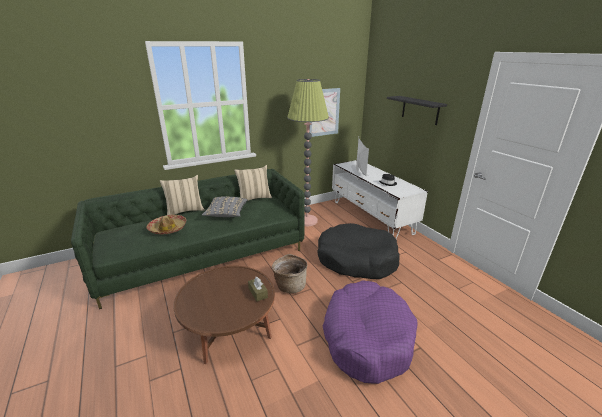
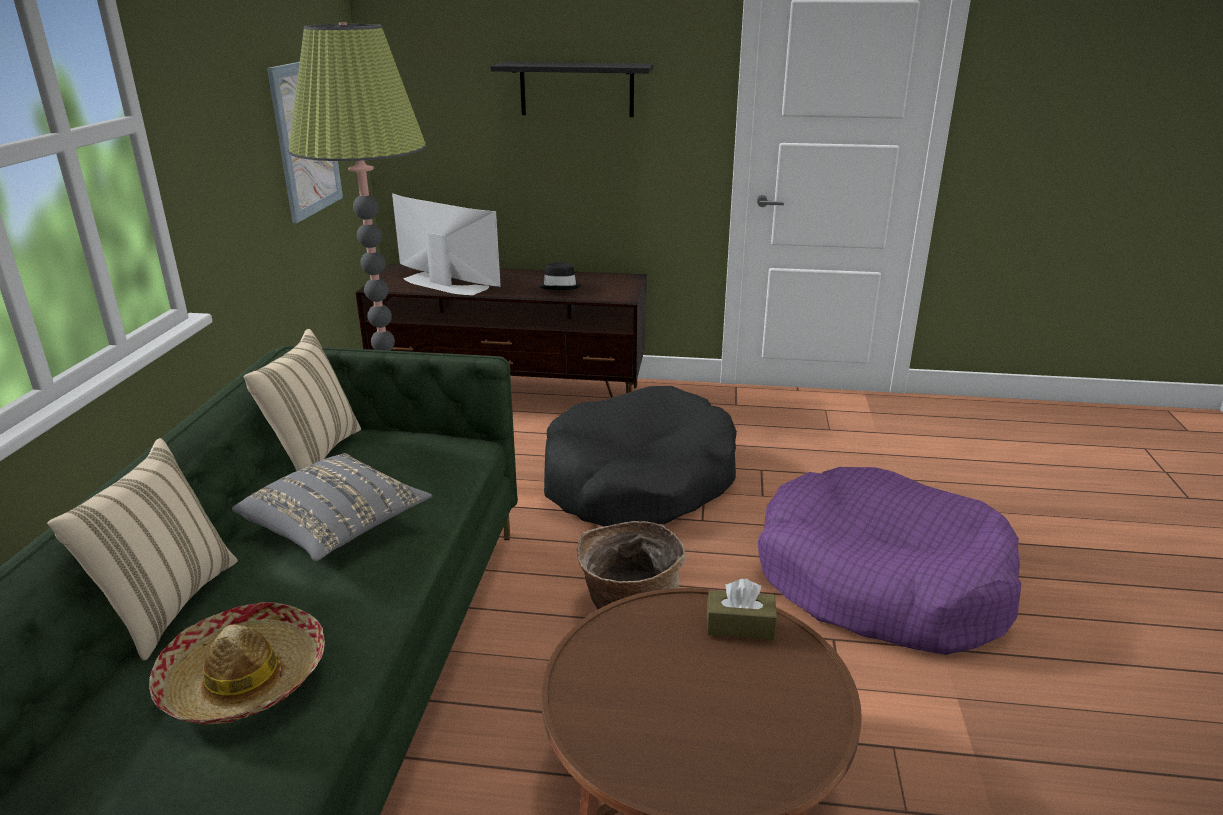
camera: 55 degrees left, 0 degrees up
(371, 216) = (512, 393): white tv stand -> brown tv stand

